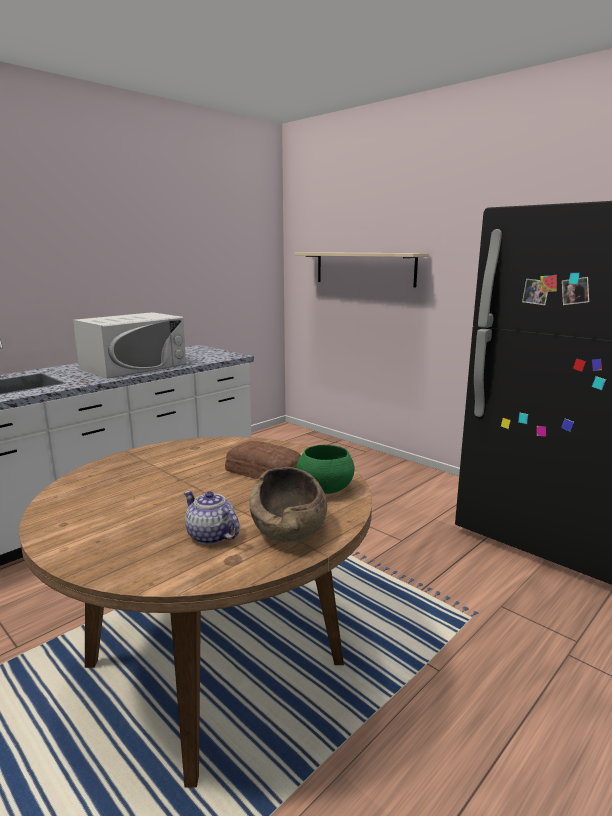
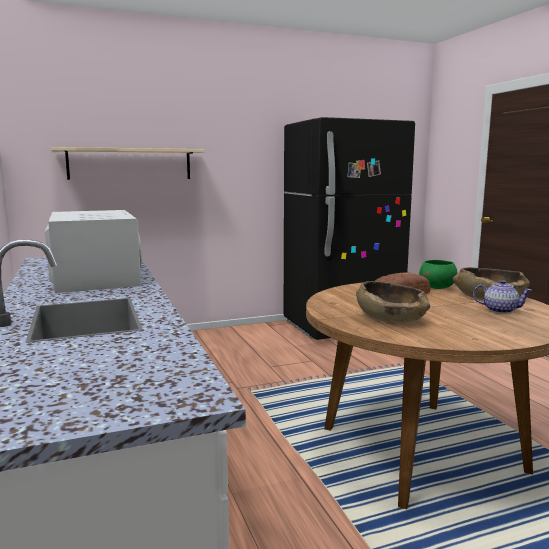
camera: 65 degrees left, 5 degrees down
(139, 477) = (391, 318): none -> brown bowl
(211, 536) = (499, 310): teapot -> teapot turned 135 degrees counterclockwise

